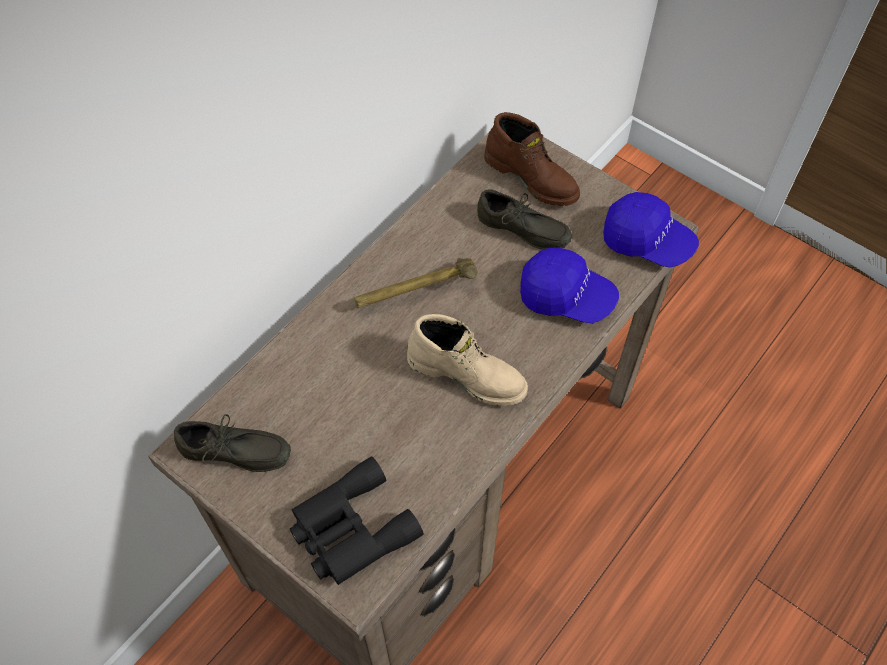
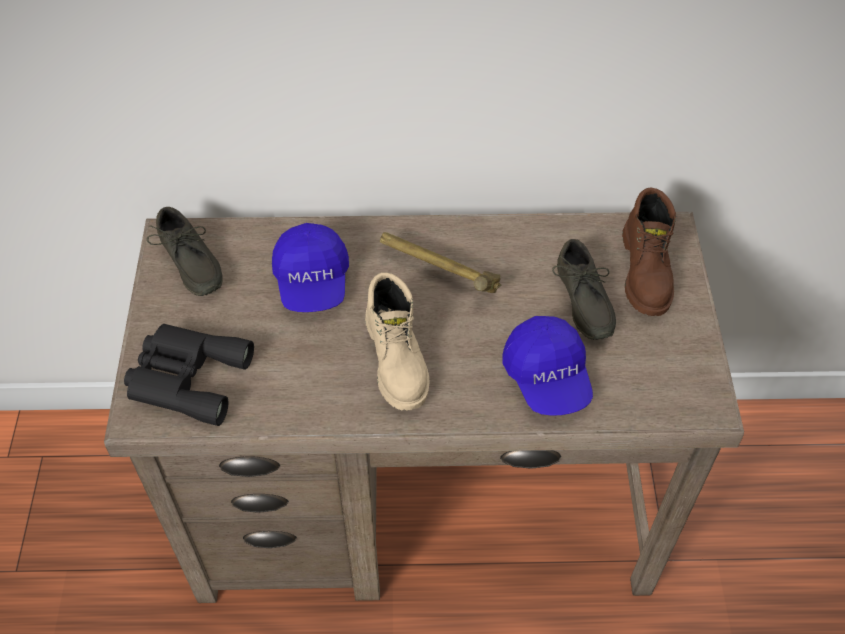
camera: 50 degrees right, 5 degrees down
(647, 242) = (676, 401): blue cap -> blue cap (312, 282)

